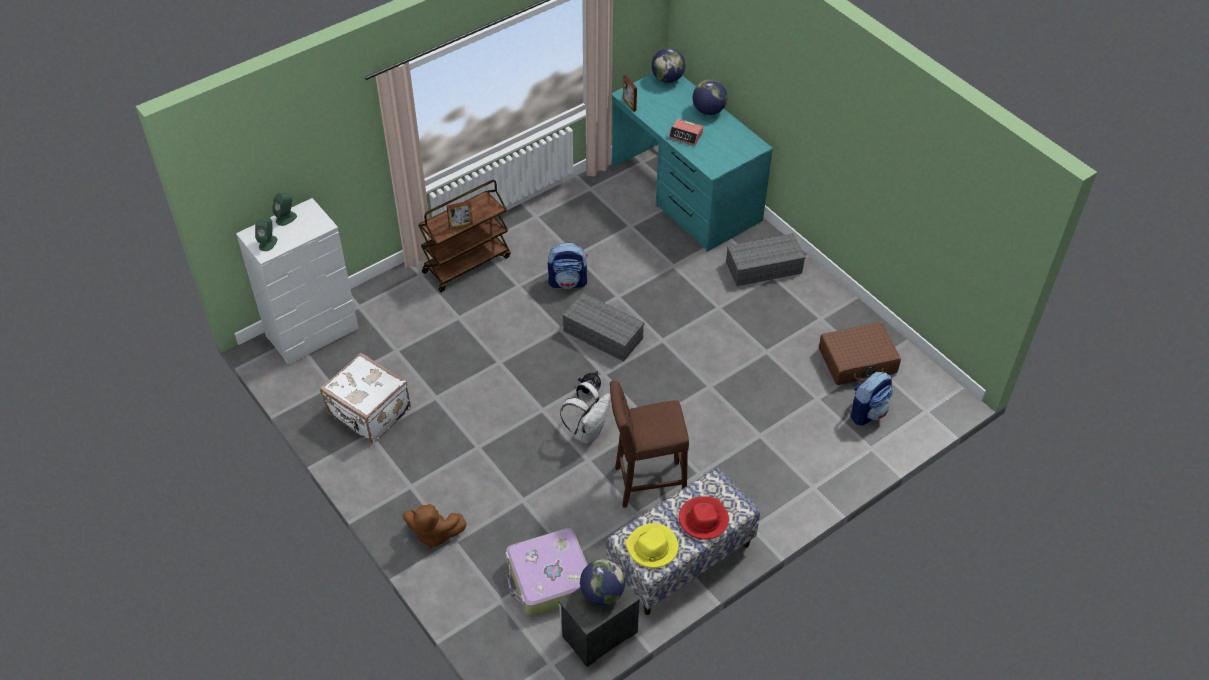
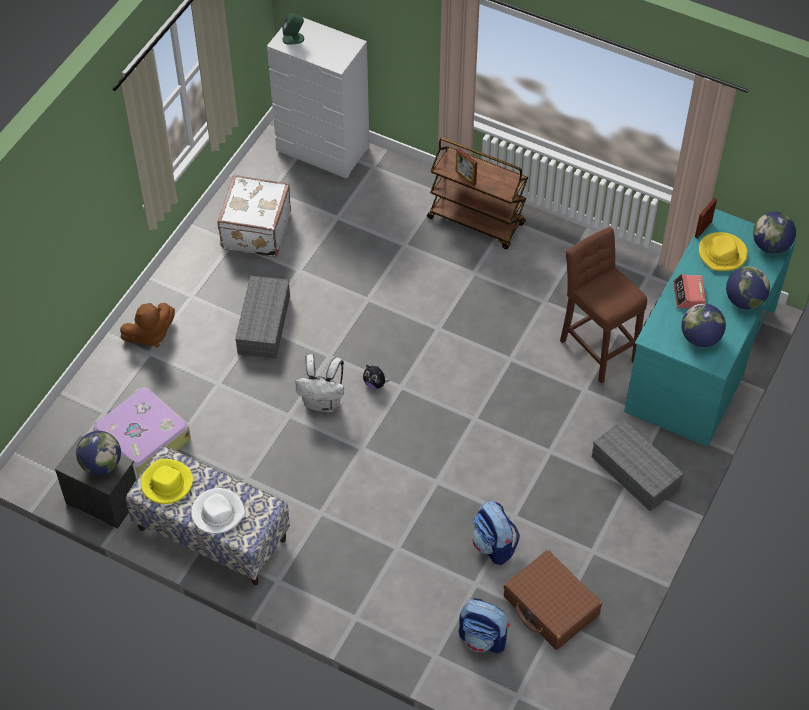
camera: 65 degrees right, 5 degrees up
(286, 218) = (330, 36): green speaker -> none
(433, 534) = (150, 335): brown plush toy -> brown plush toy turned 105 degrees counterclockwise
(568, 282) = (504, 310): backpack -> backpack (494, 545)
(601, 334) = (451, 365): grey storage box -> grey storage box (263, 323)
(645, 483) = (286, 472): brown stool -> brown stool (596, 347)
(659, 104) = (722, 254): none -> yellow hat
(703, 519) = (217, 512): red hat -> white hat
(728, 145) = (700, 338): none -> globe

